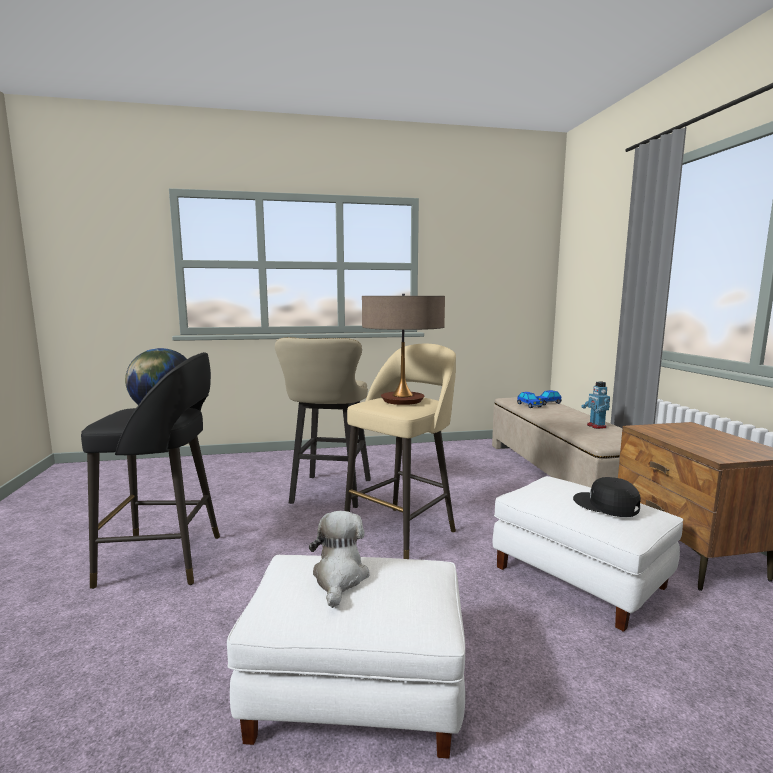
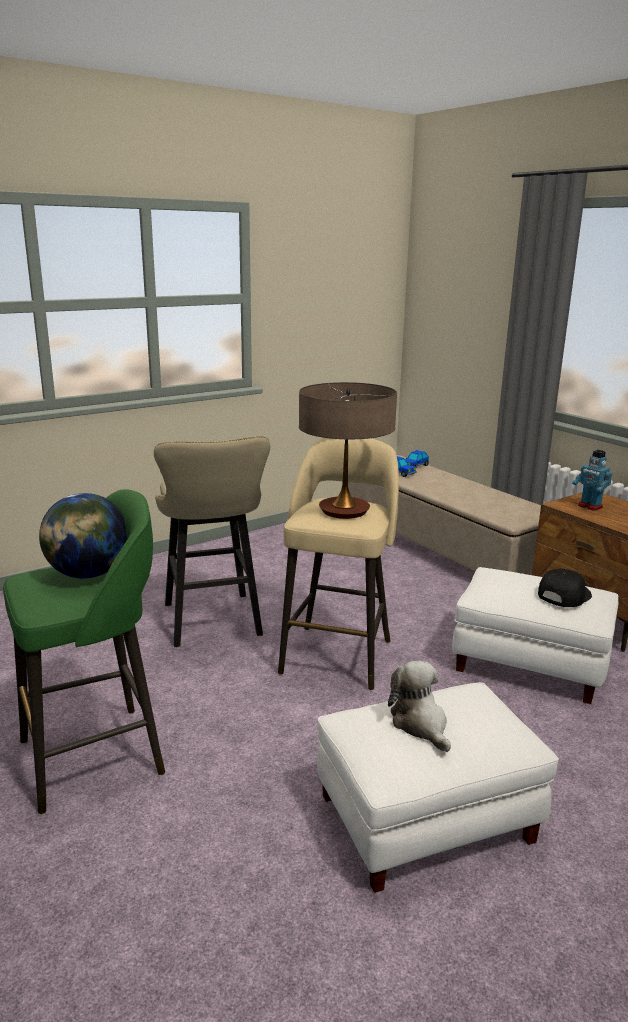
camera: 25 degrees left, 10 degrees up
(165, 560) = (96, 755): black stool -> green stool
(596, 426) = (489, 496): toy robot -> toy robot (589, 506)
(606, 505) = (563, 594): black cap -> black cap turned 120 degrees clockwise

